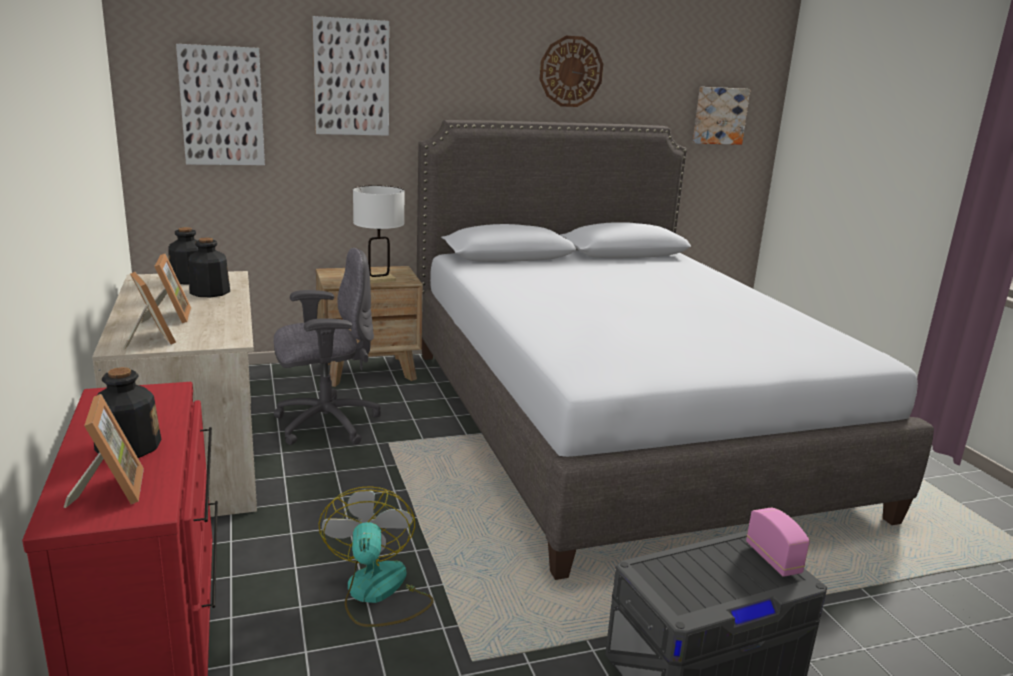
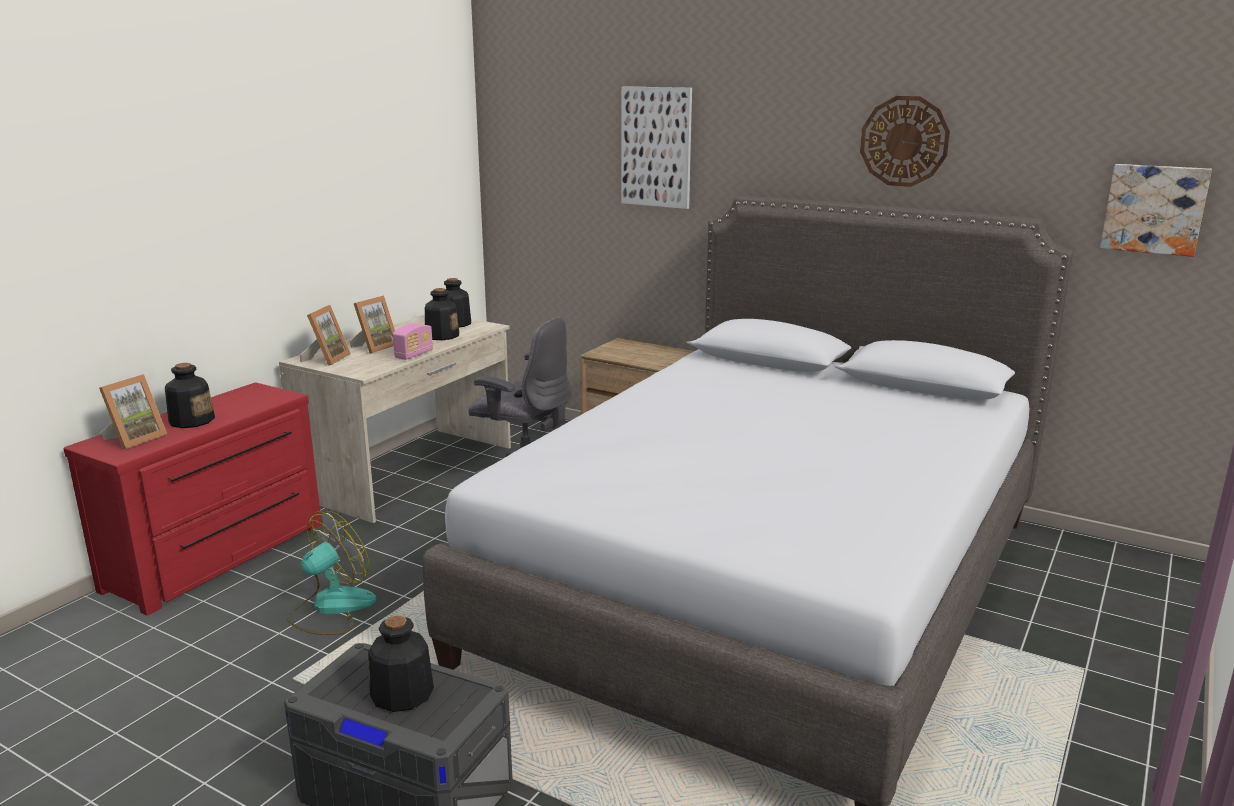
camera: 50 degrees right, 0 degrees up
(222, 106) = (550, 173): picture -> none
(379, 279) = (643, 358): white table lamp -> none
(721, 573) = (402, 694): none -> bottle
(773, 559) = (459, 711): radio -> radio (414, 355)

